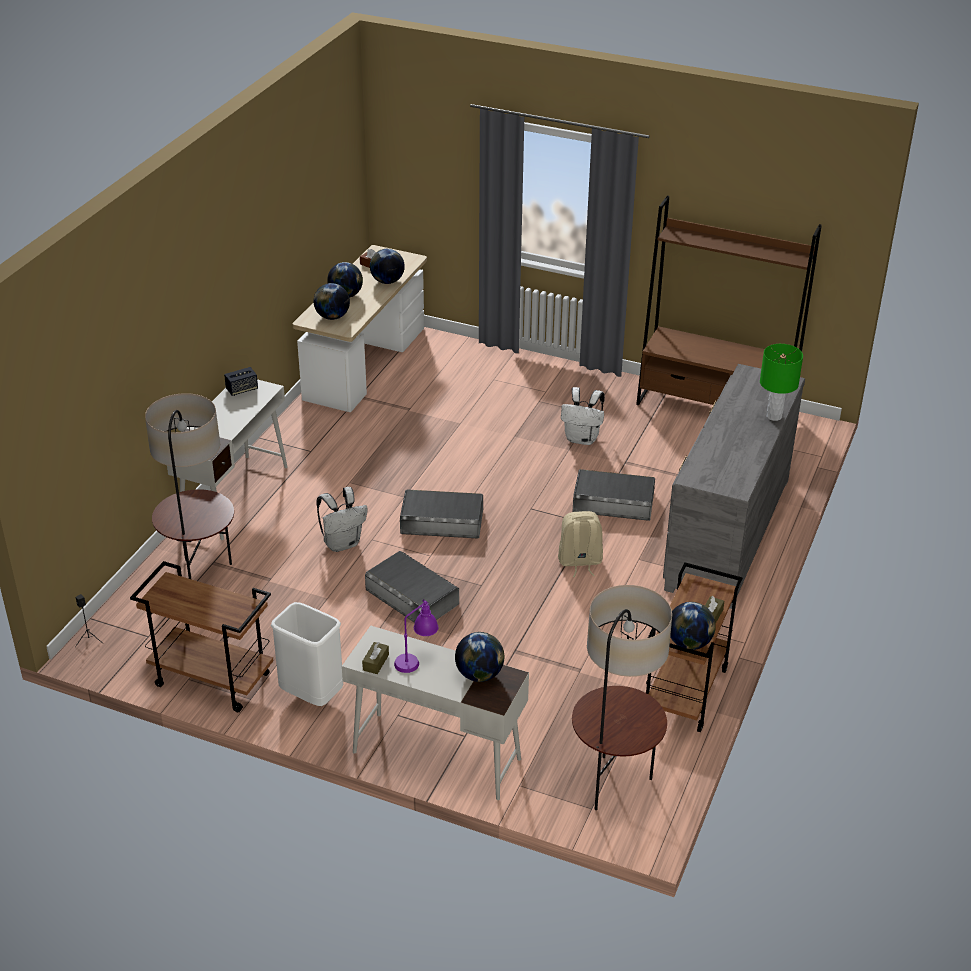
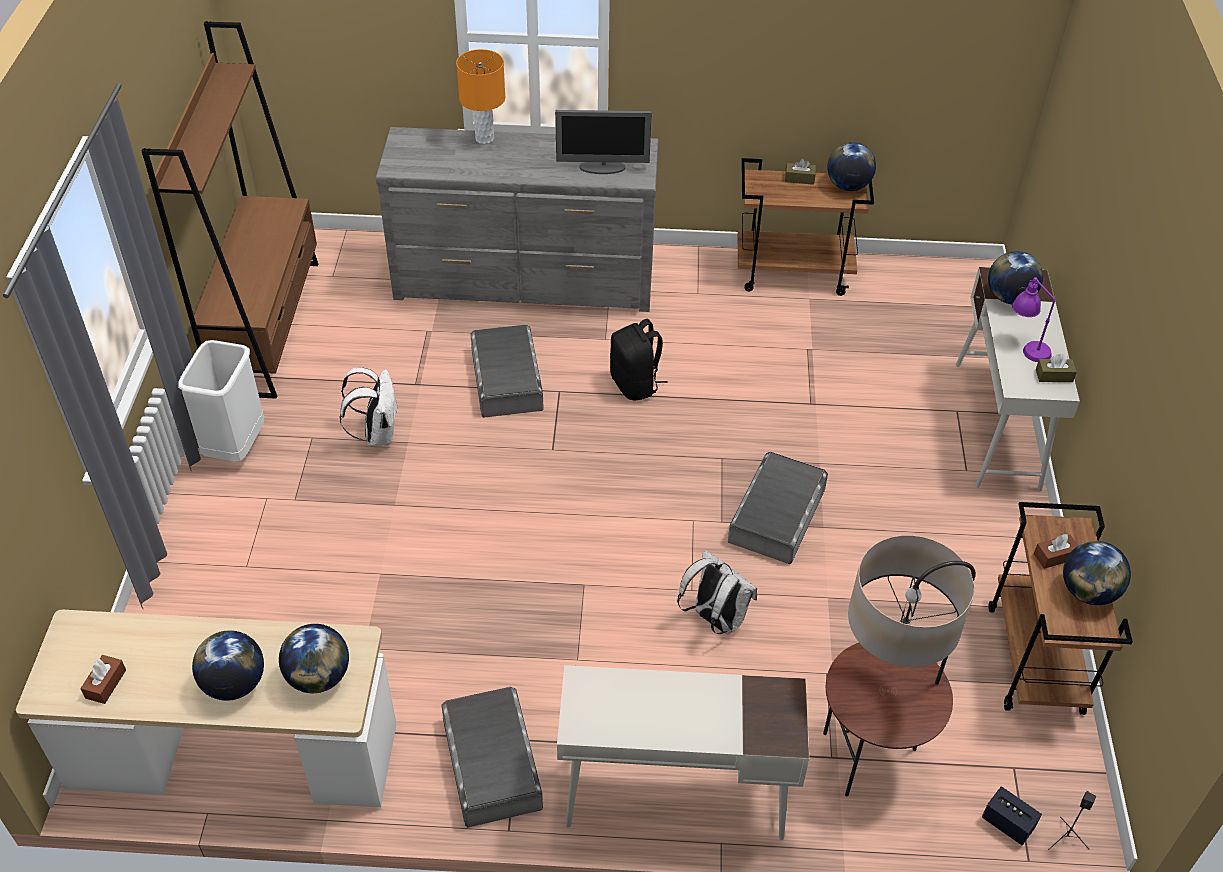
camera: 110 degrees left, 10 degrees up
(222, 603) = (1055, 556): none -> brown tissue box
(242, 389) = (600, 719): speaker -> speaker (1007, 823)
(312, 696) = (992, 552): white trash can -> white trash can (236, 447)
(387, 281) = (168, 638): globe -> globe (1088, 592)
(442, 521) = (618, 528): grey storage box -> grey storage box (491, 763)
(579, 562) = (635, 384): beige backpack -> black backpack
(613, 785) = (942, 298): floor lamp -> none
(713, 464) = (602, 167): none -> monitor
(773, 416) = (484, 139): green table lamp -> orange table lamp

